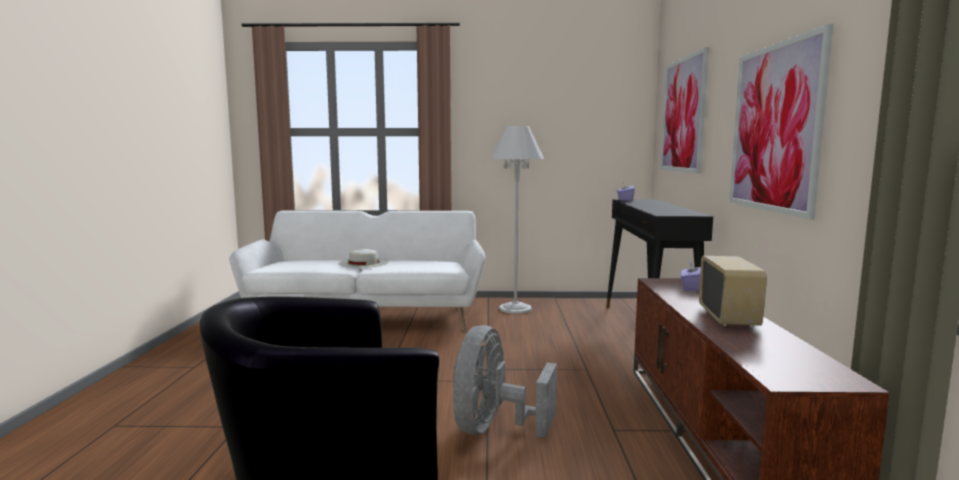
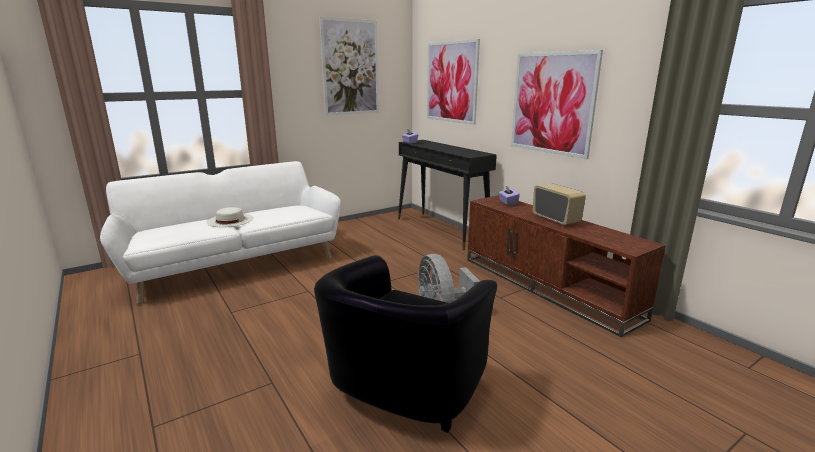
camera: 35 degrees left, 10 degrees up
(515, 309) = (341, 233): white floor lamp -> none
(559, 103) = (350, 67): none -> picture

